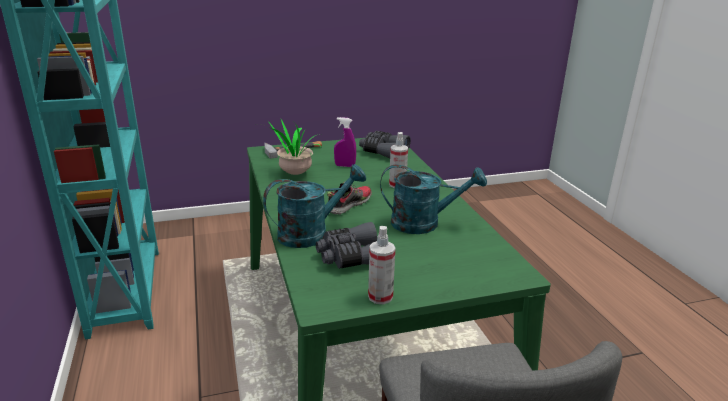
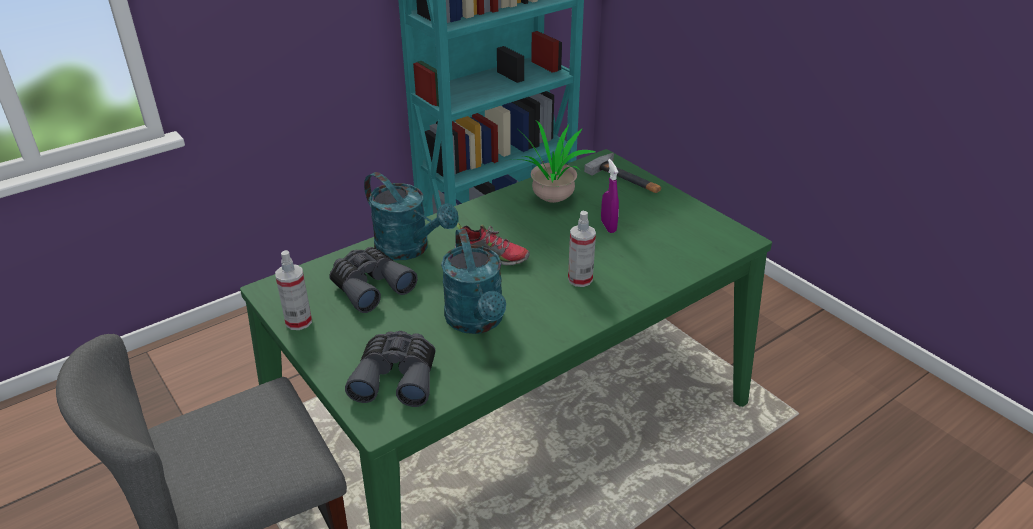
camera: 70 degrees right, 10 degrees up
(383, 151) = (689, 244): grey binoculars -> grey binoculars (397, 376)

